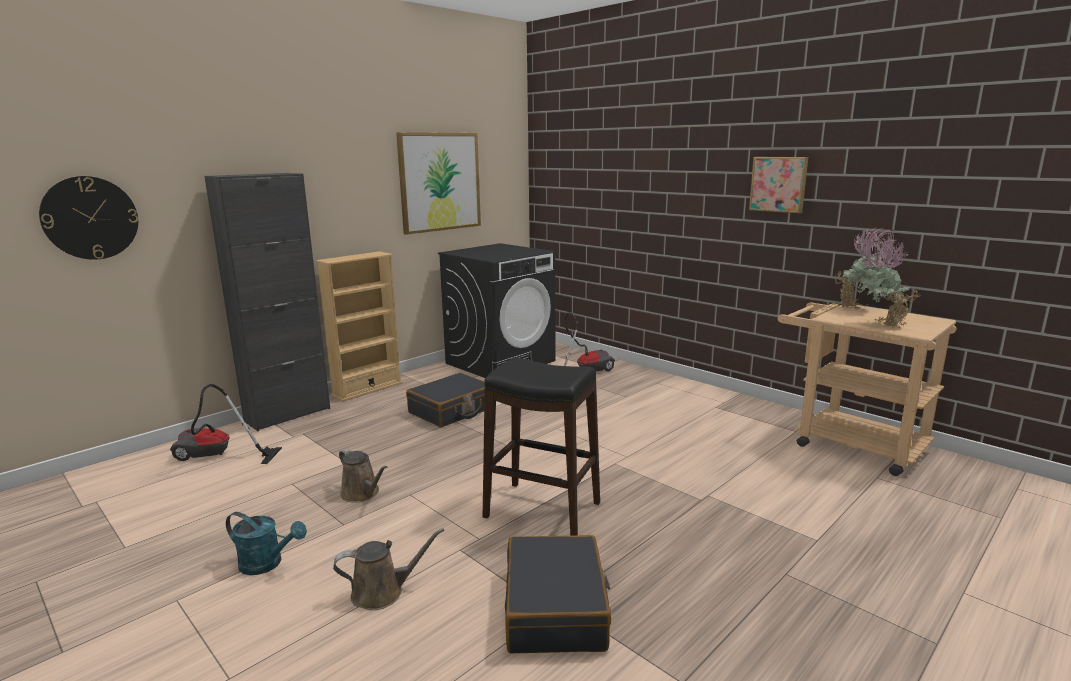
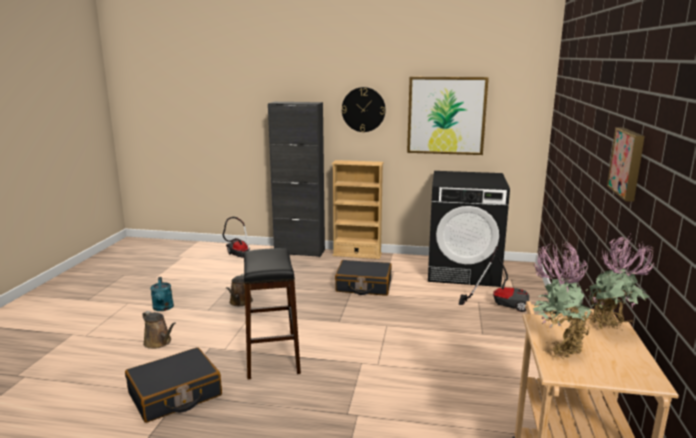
camera: 55 degrees right, 0 degrees up
(90, 218) = (221, 119): wall clock -> wall clock (363, 109)

